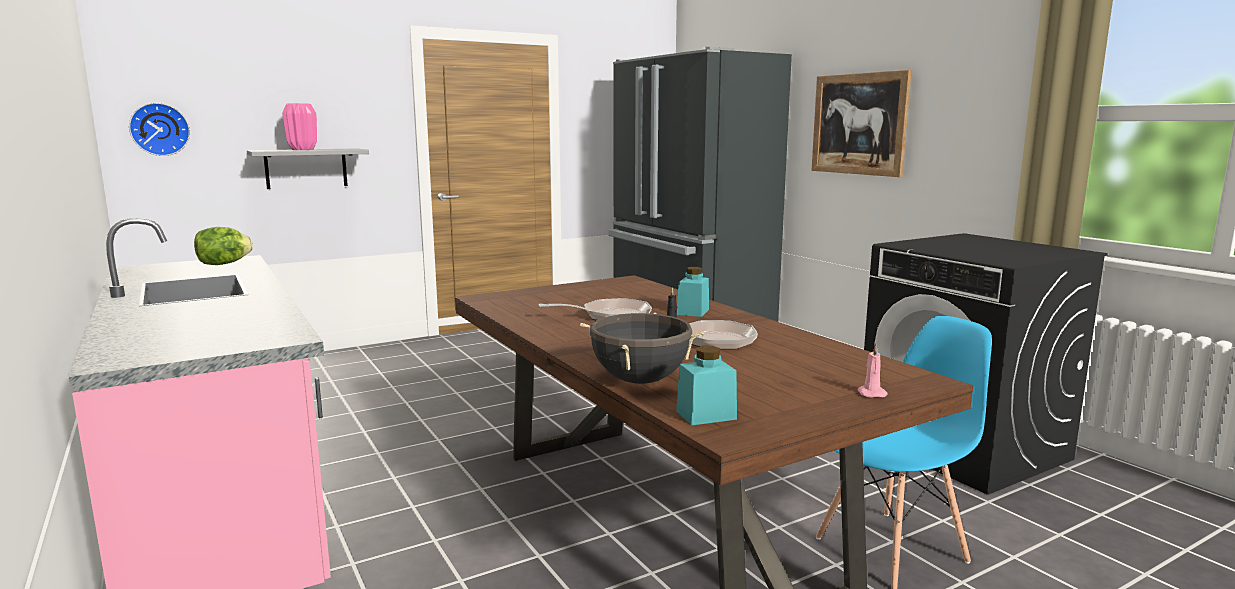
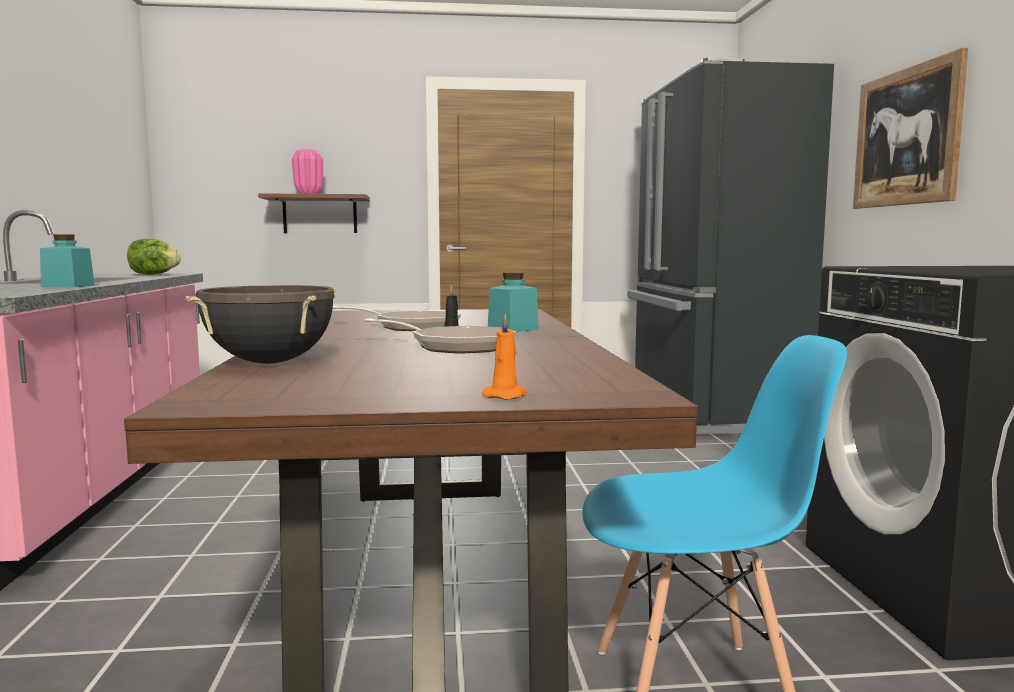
camera: 25 degrees right, 5 degrees down
(160, 129) = (198, 176): wall clock -> none
(306, 168) = (320, 214): grey shelf -> brown shelf
(706, 415) = (236, 389): turquoise jar -> turquoise jar (68, 286)
(871, 393) = (505, 396): pink candle -> orange candle

